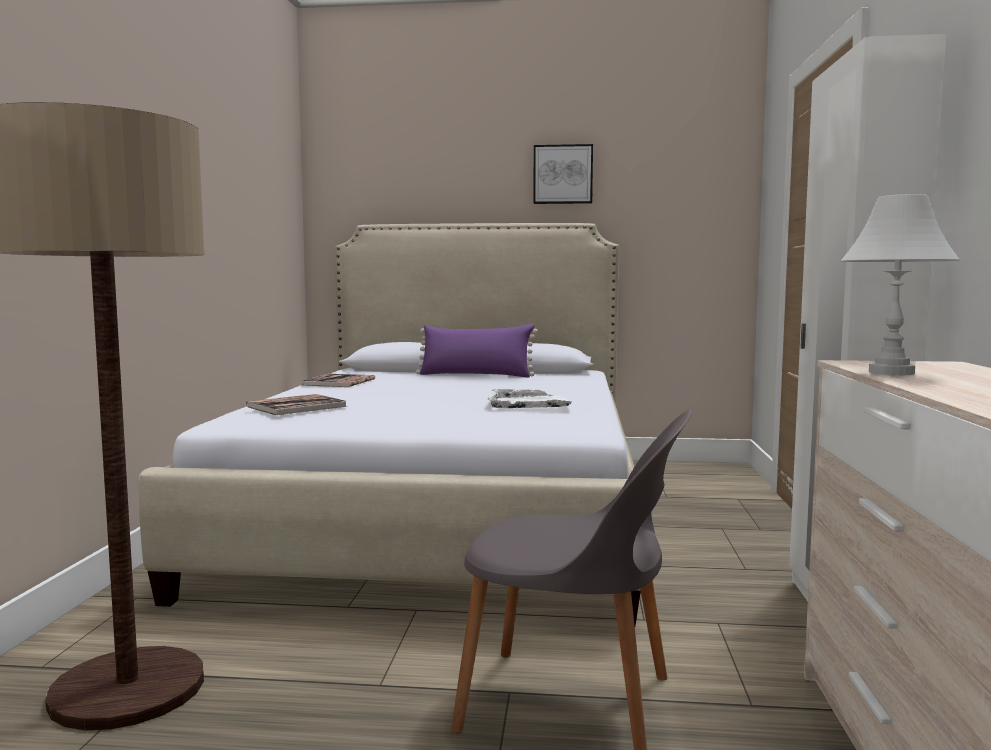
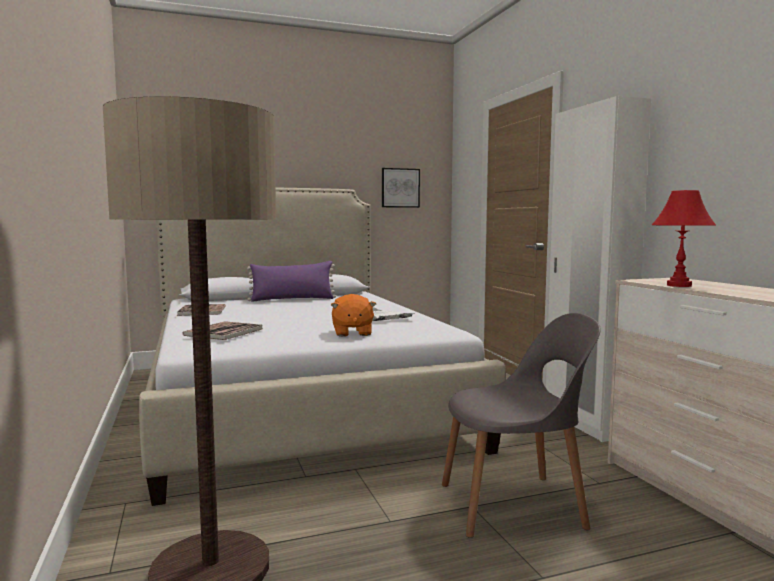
camera: 25 degrees left, 0 degrees up
(448, 420) = (352, 333): none -> orange plush toy
(563, 174) = (328, 154): picture -> picture (400, 188)
(891, 373) = (679, 285): white table lamp -> red table lamp

